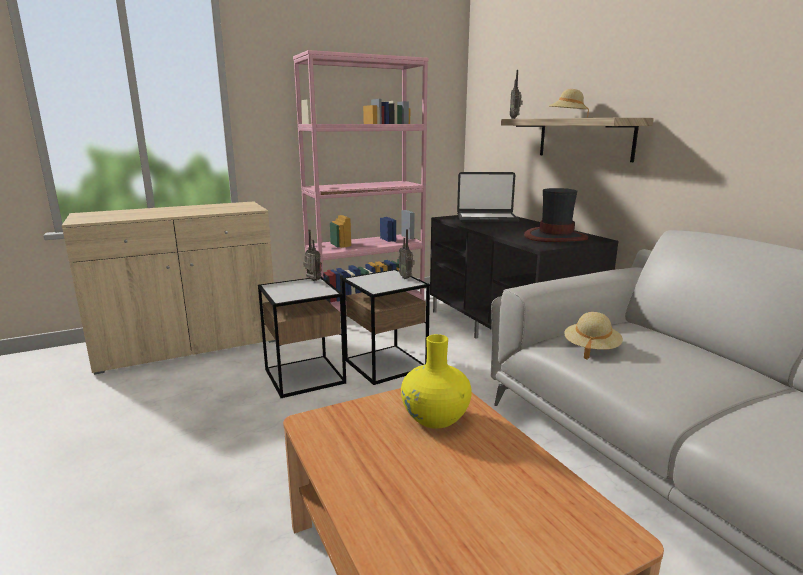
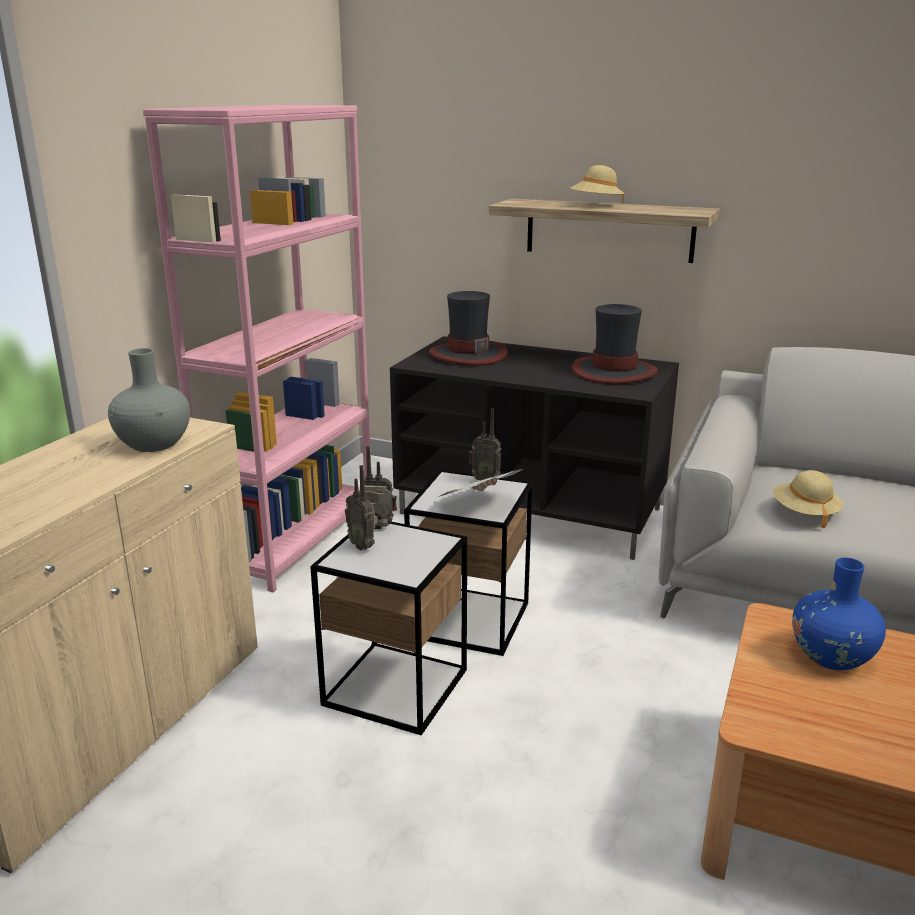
camera: 40 degrees left, 5 degrees up
(224, 210) = (154, 444): none -> grey vase
(379, 285) = (478, 504): none -> newspaper
(435, 418) = (832, 656): yellow vase -> blue vase
(486, 219) = (467, 354): laptop -> hat
(515, 118) = (507, 203): radio -> radio (363, 546)

